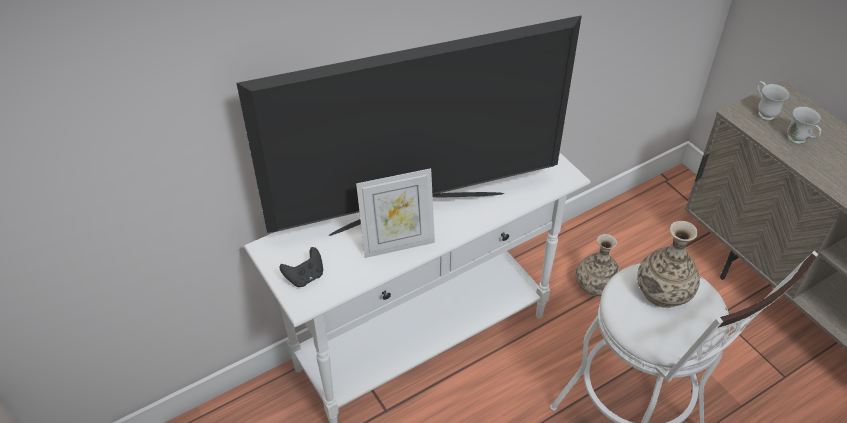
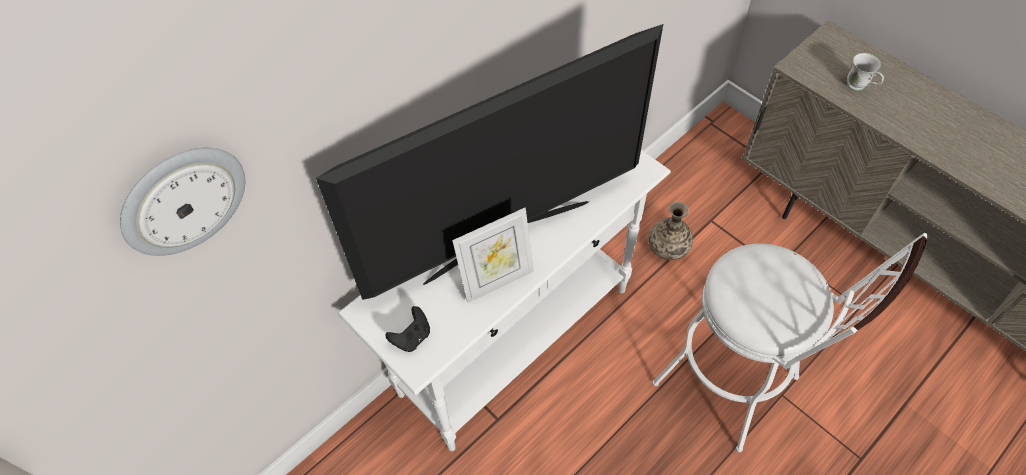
camera: 10 degrees left, 10 degrees up
(118, 73) = (183, 200): none -> wall clock
(663, 291) = (765, 277): vase -> none
(763, 112) = (818, 60): white mug -> none

